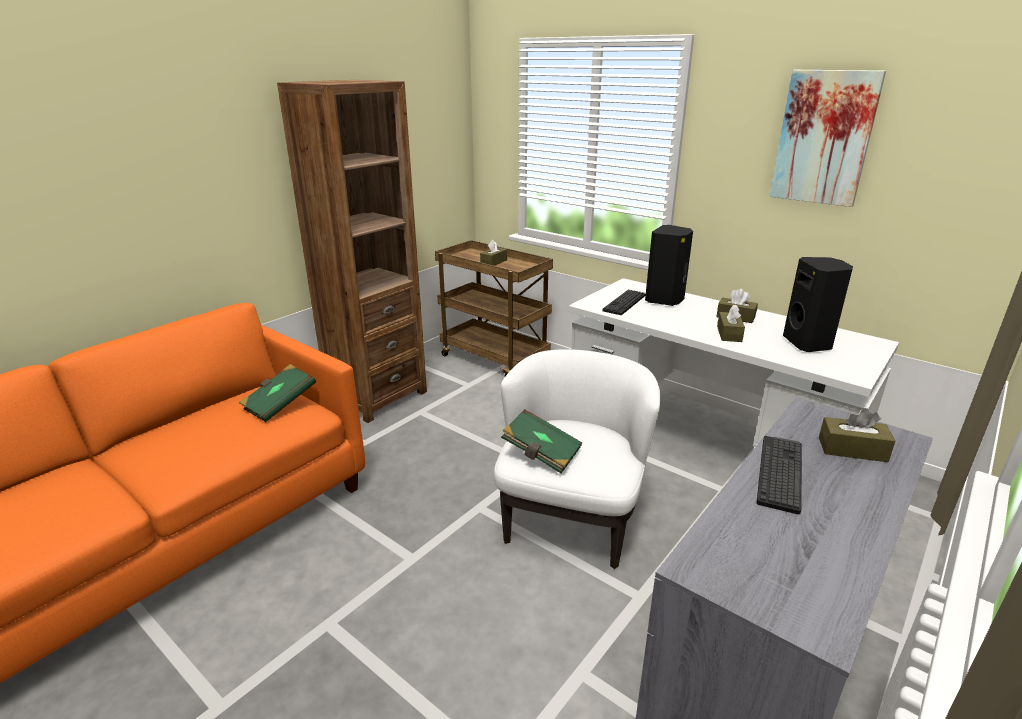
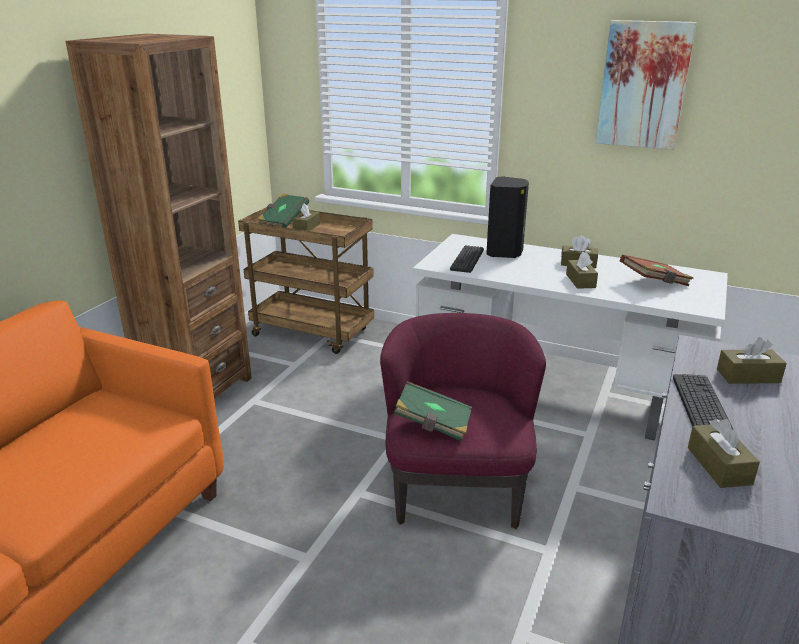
camera: 15 degrees left, 0 degrees up
(280, 404) = (124, 413): green book -> green book (283, 221)
(571, 520) = (456, 488): white armchair -> purple armchair
(765, 539) = (719, 466): none -> brown tissue box
(809, 343) = (654, 283): black speaker -> brown book

